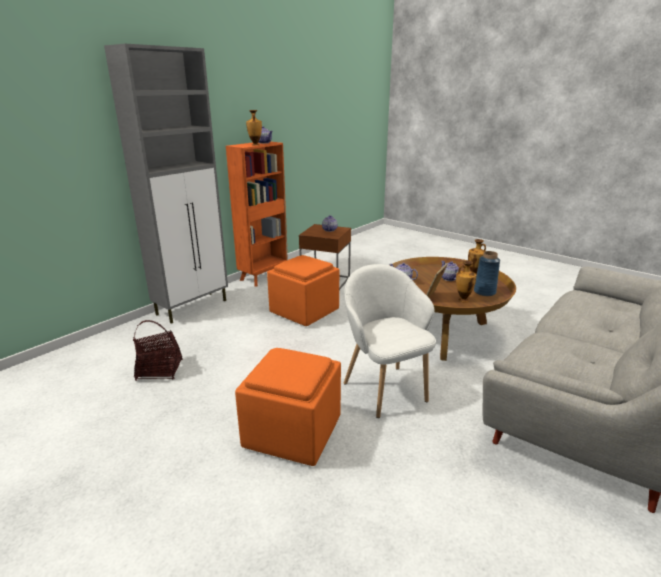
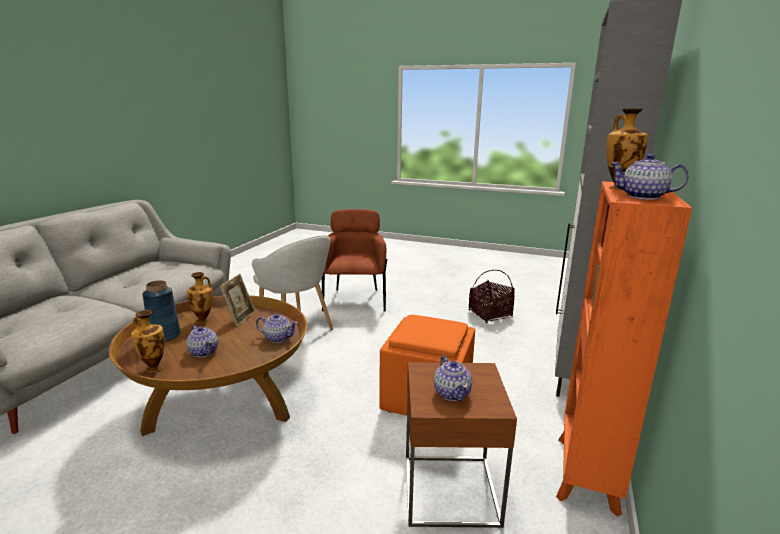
camera: 160 degrees right, 5 degrees down
(291, 433) = (355, 300): orange ottoman -> brown armchair

